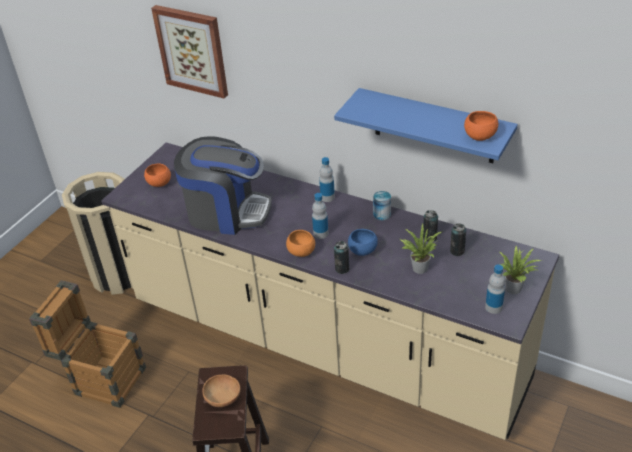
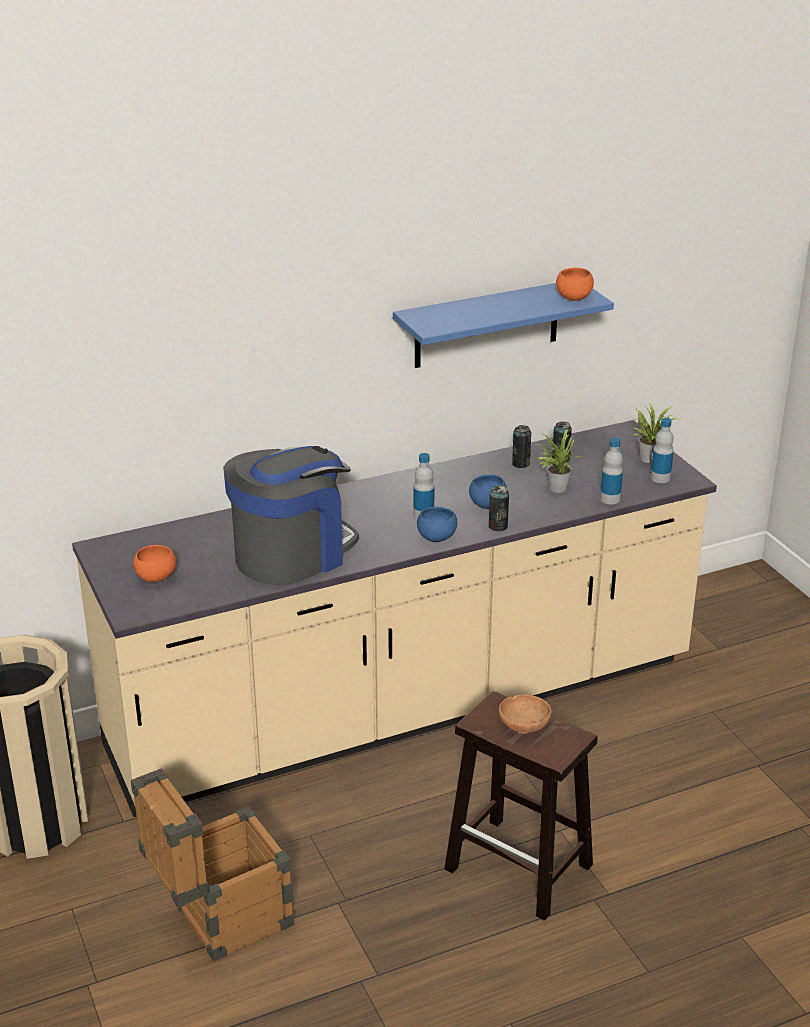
camera: 55 degrees left, 10 degrees down
(192, 50) = (132, 359): picture -> none
(301, 252) = (437, 538): orange bowl -> blue bowl
(327, 197) = (368, 487): bottle -> bottle (610, 499)
(382, 214) = (446, 471): can -> none

